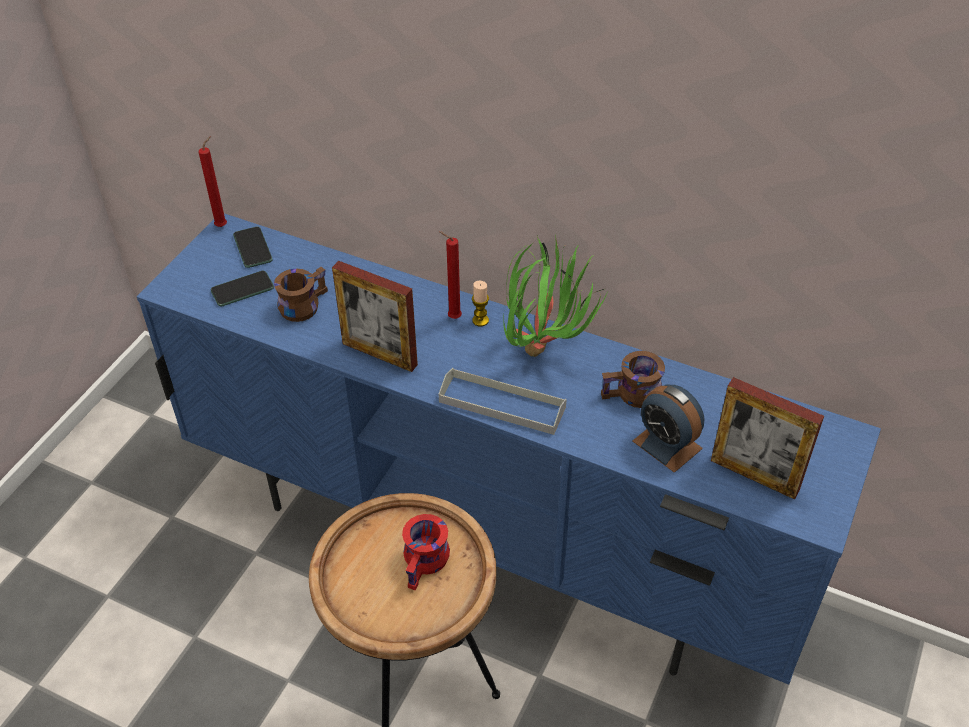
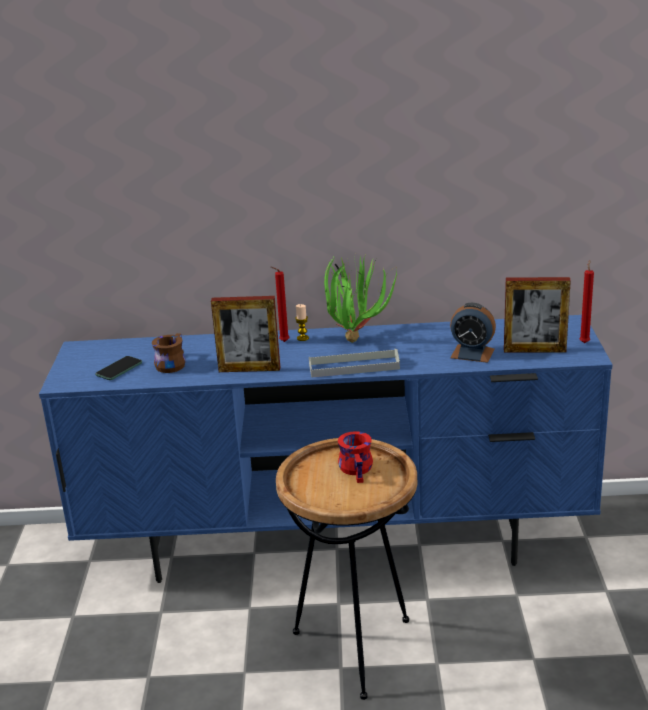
camera: 25 degrees left, 20 degrees down
(223, 225) = (72, 346): red candle -> red candle (584, 342)
(252, 248) = (107, 350): phone -> none
(633, 396) = (432, 341): brown mug -> none

